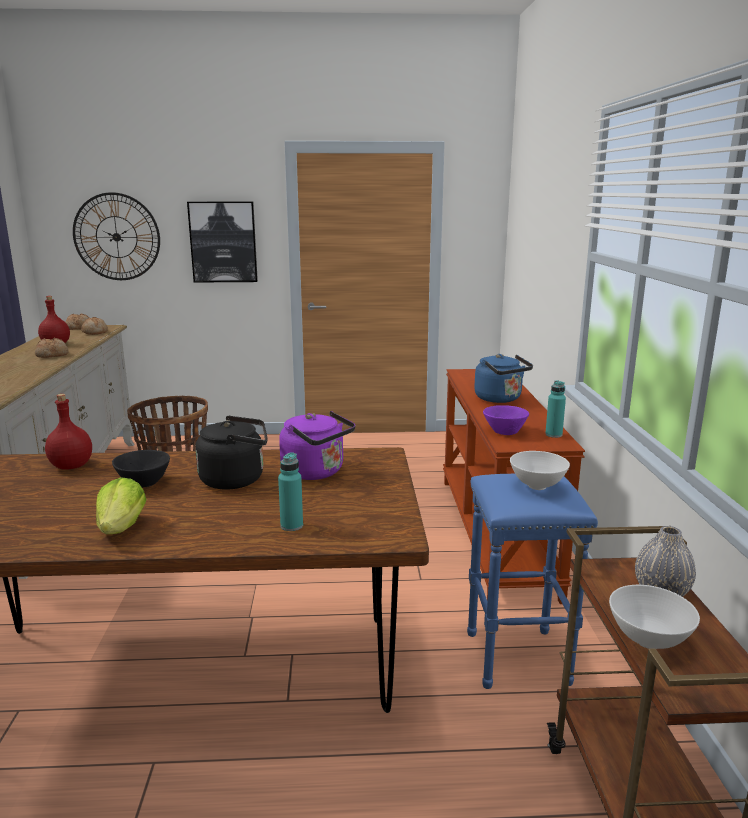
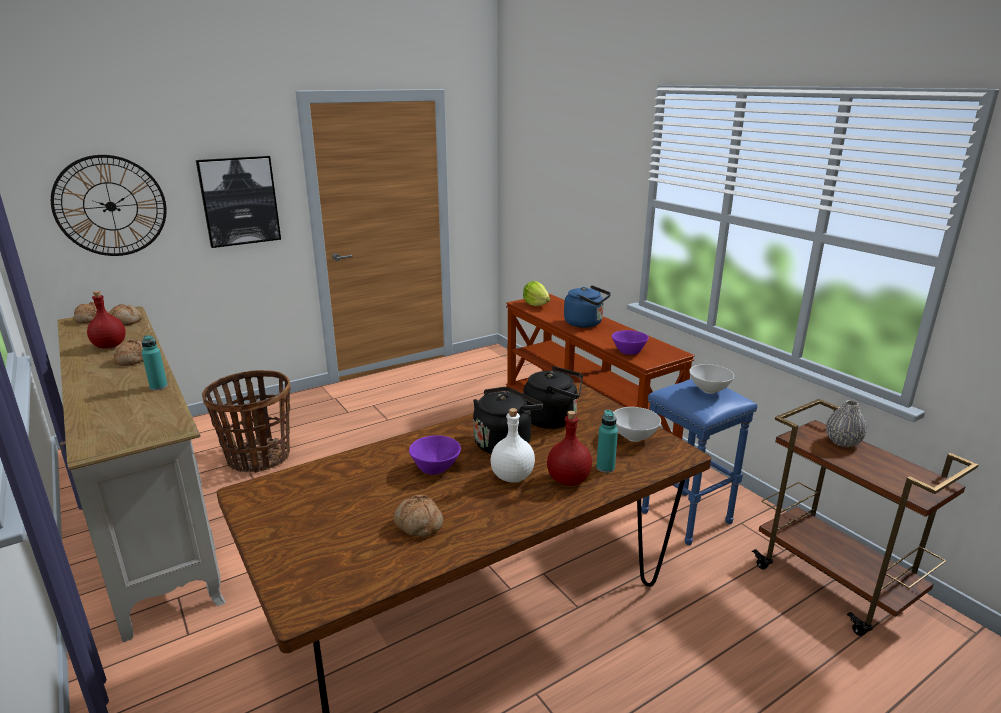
camera: 30 degrees left, 5 degrees up
(53, 520) = (418, 524): none -> bread
(72, 466) = (340, 472): red bottle -> red bottle (568, 479)
(122, 527) = (487, 511): lettuce -> lettuce (536, 304)
(143, 484) = (436, 469): black bowl -> purple bowl
(191, 508) = (512, 477): none -> white bottle
(316, 472) = (553, 419): purple kettle -> black kettle
(553, 434) = (661, 347): turquoise bottle -> turquoise bottle (158, 386)
(649, 641) = (873, 474): white bowl -> white bowl (634, 438)

